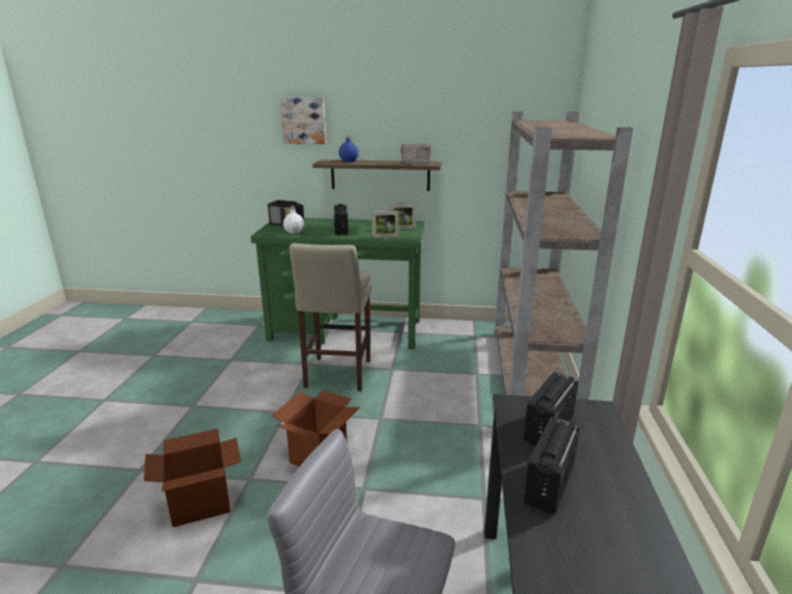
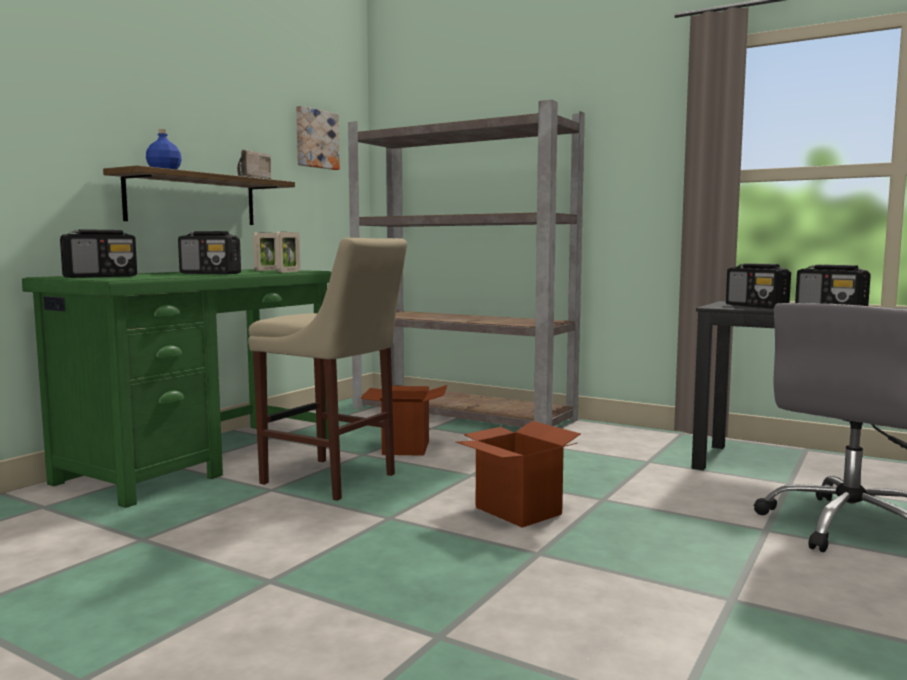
camera: 65 degrees left, 15 degrees down
(201, 504) = (575, 588): cardboard box -> cardboard box (406, 447)
(294, 232) = (156, 276): white bottle -> none
(304, 120) = (74, 96): picture -> picture (316, 139)

